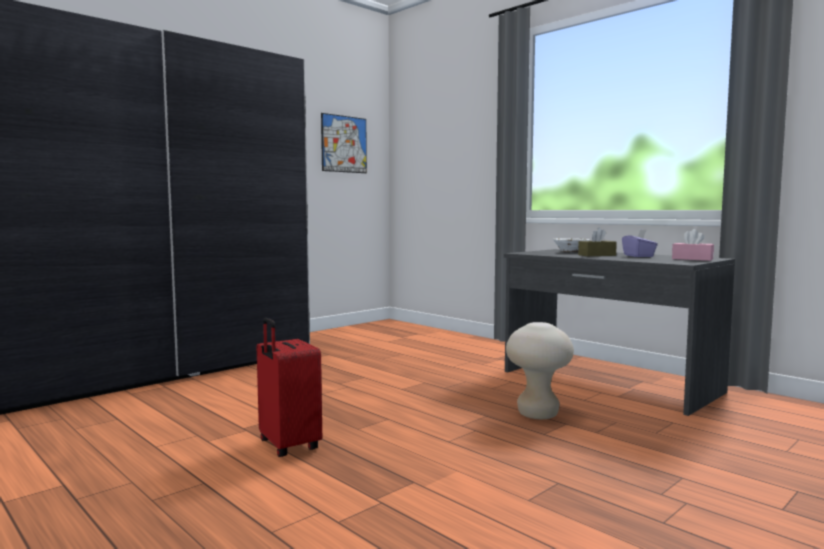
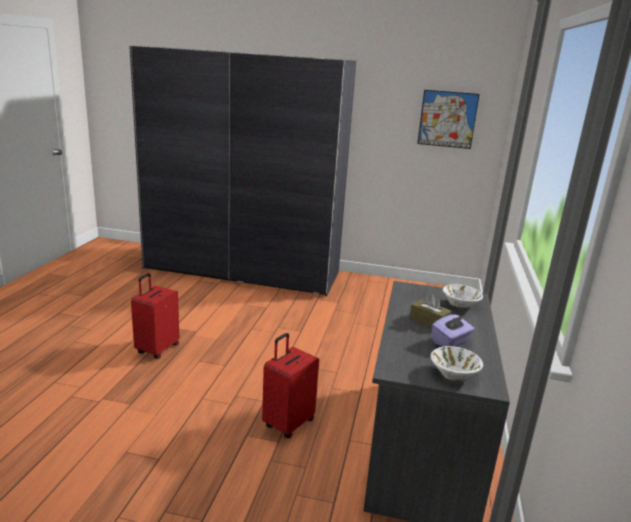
camera: 55 degrees right, 15 degrees up
(538, 414) = (288, 423): beige stool -> red suitcase
(692, 259) = (453, 374): pink tissue box -> white bowl

